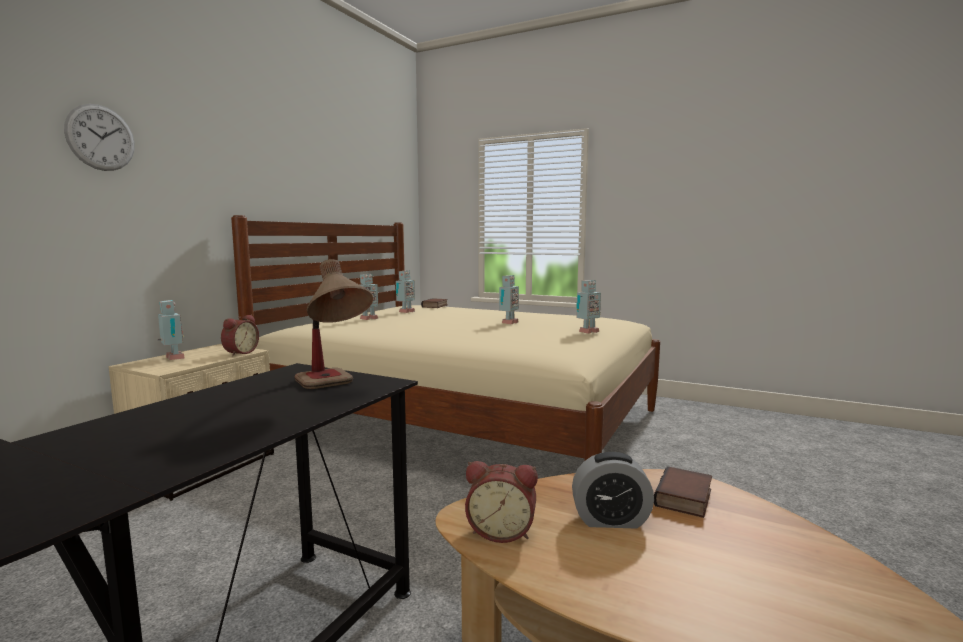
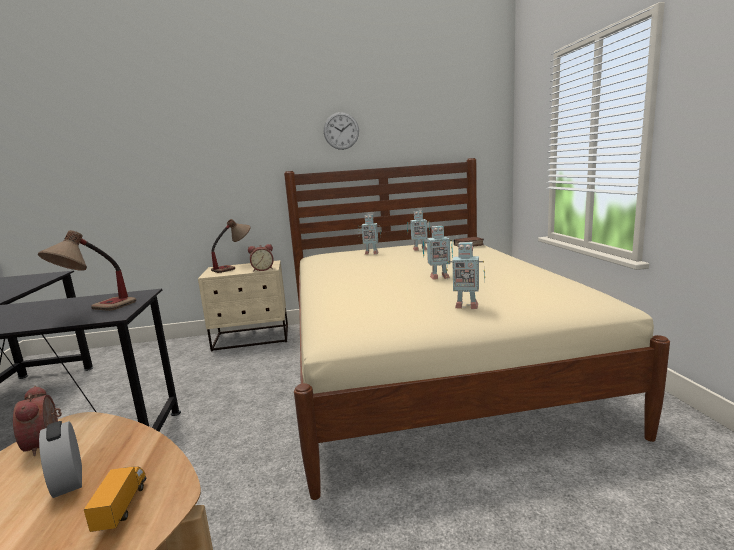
camera: 55 degrees right, 5 degrees up
(101, 138) = (199, 134): wall clock -> wall clock (341, 131)
(173, 358) = (234, 267): toy robot -> table lamp
(685, 498) = (122, 508): book -> toy truck

